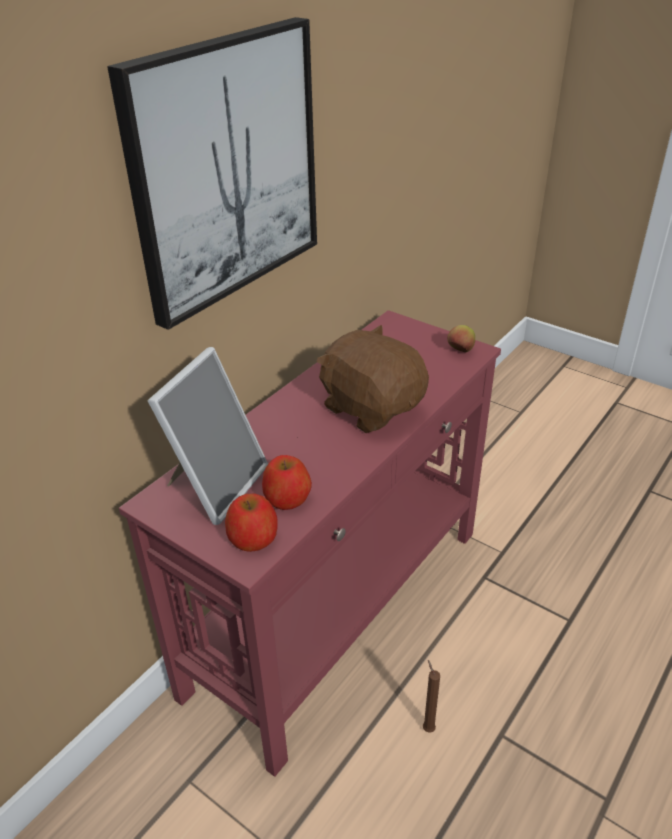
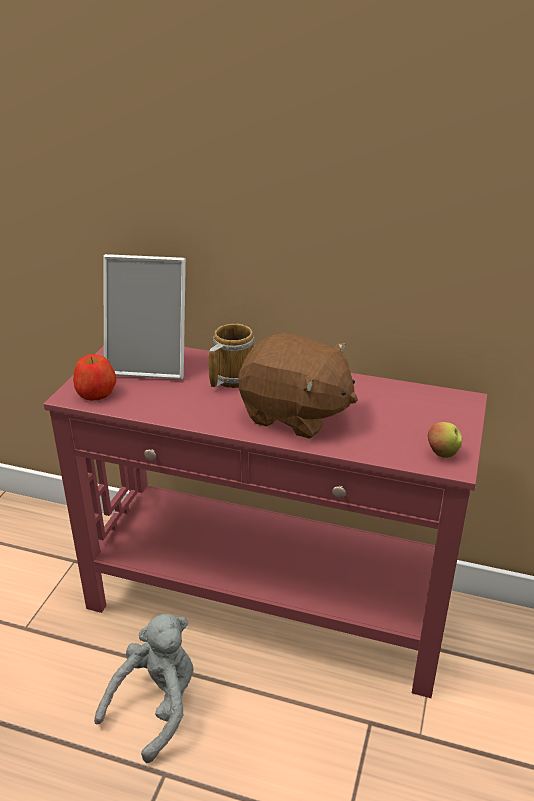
camera: 70 degrees right, 5 degrees down
(225, 170) = (270, 133): picture -> none
(283, 432) = (231, 378): none -> mug
(287, 497) = (147, 397): apple -> none
(372, 407) = (295, 415): brown plush toy -> brown plush toy turned 90 degrees clockwise
(427, 727) = (156, 706): brown candle -> grey plush toy

